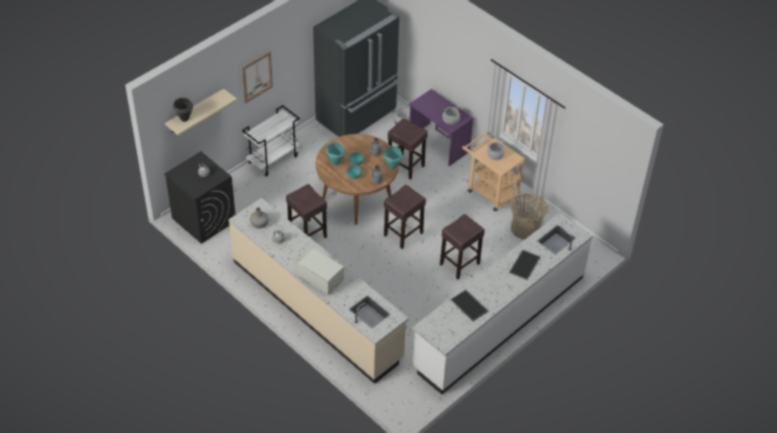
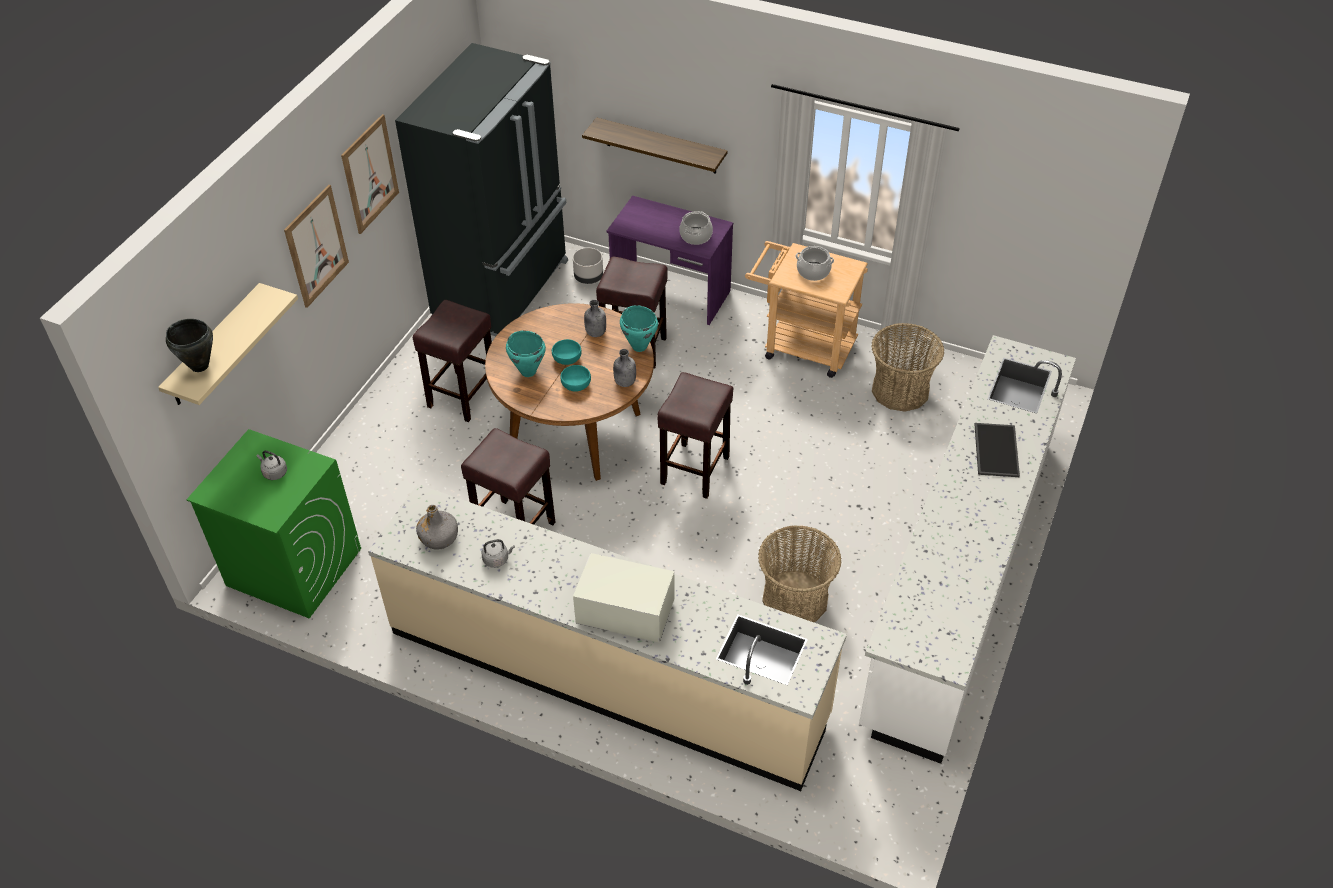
camera: 20 degrees left, 0 degrees up
(203, 219) = (293, 567): black washing machine -> green washing machine
(273, 159) = (383, 408): white cart -> none
(294, 49) = (370, 174): none -> picture
(417, 306) = (795, 598): none -> basket
(446, 69) = (661, 146): none -> shelf
(460, 263) = (826, 491): brown stool -> brown stool (463, 395)
(470, 305) = (948, 565): tray -> none

